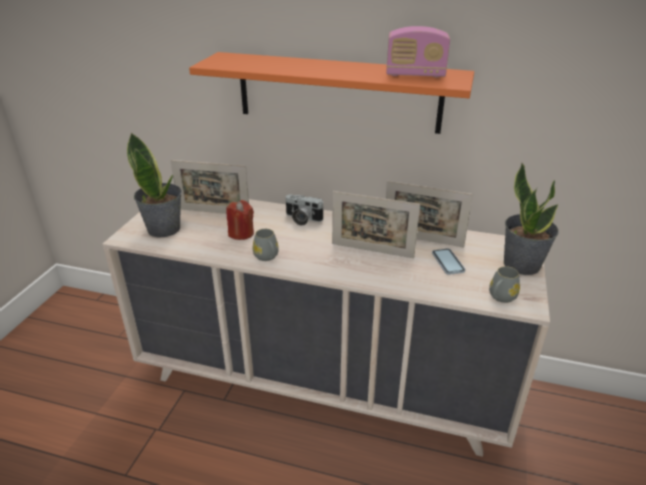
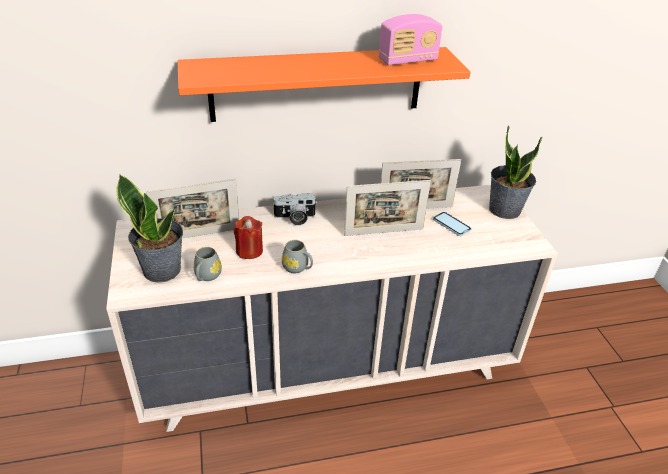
camera: 30 degrees left, 5 degrees up
(500, 297) = (512, 244): grey mug -> grey mug (207, 276)

